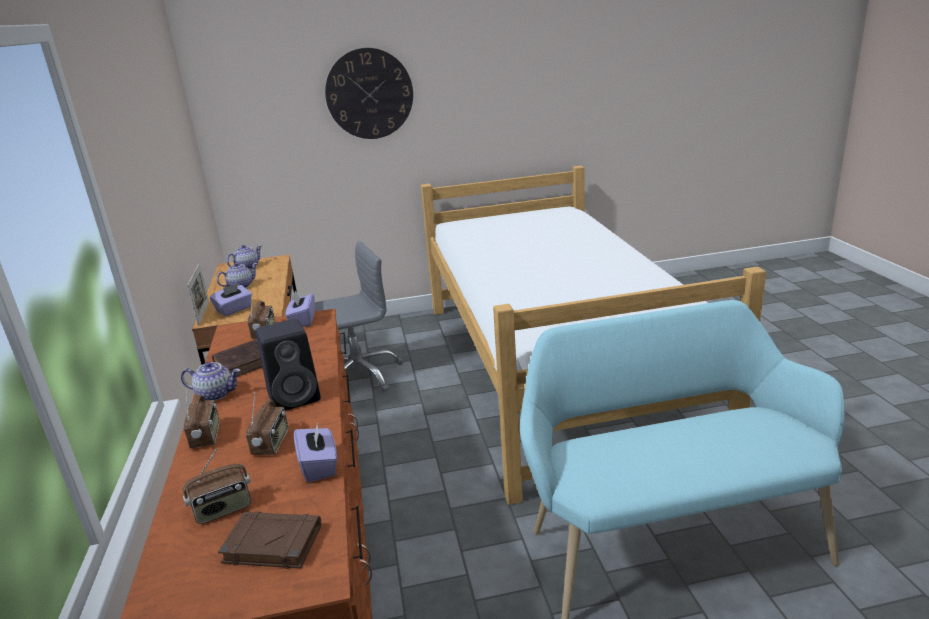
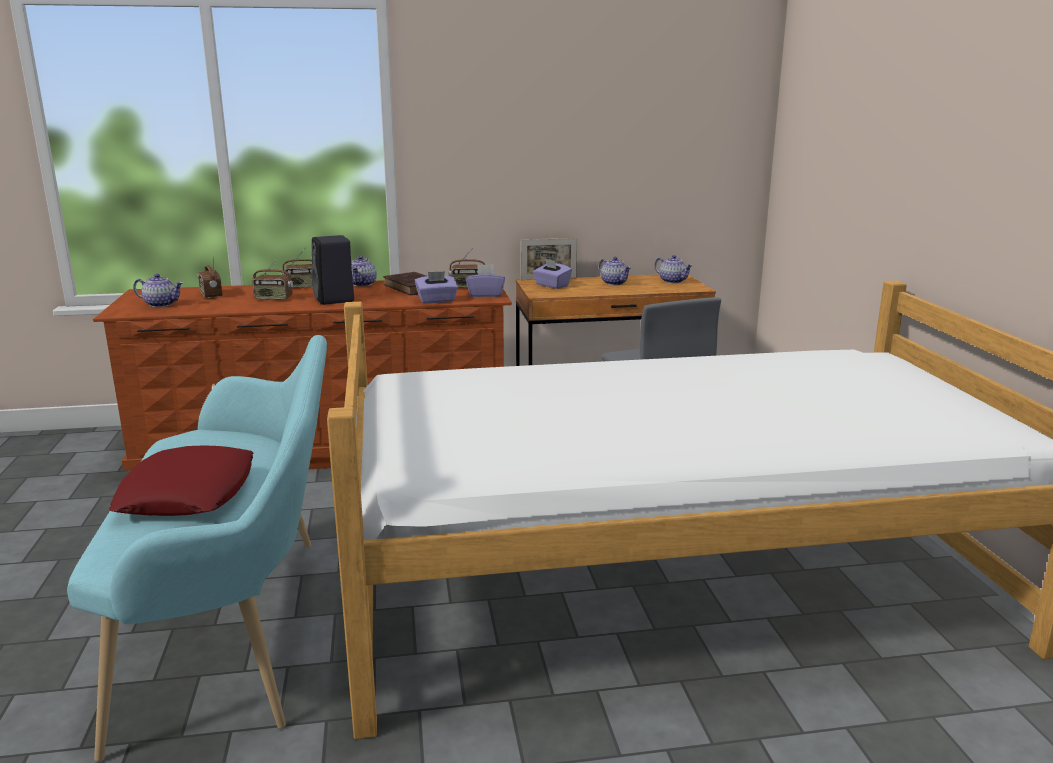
camera: 90 degrees right, 5 degrees down
(271, 544) = (161, 304): brown book -> teapot
(319, 466) = (229, 308): purple tissue box -> purple tissue box (437, 301)
(369, 94) = (892, 118): wall clock -> none
(695, 447) = (188, 494): none -> red pillow

